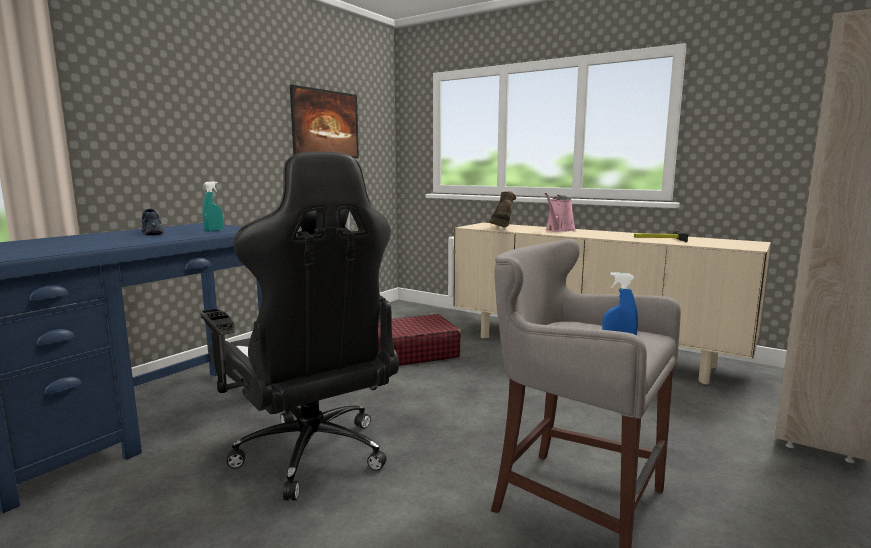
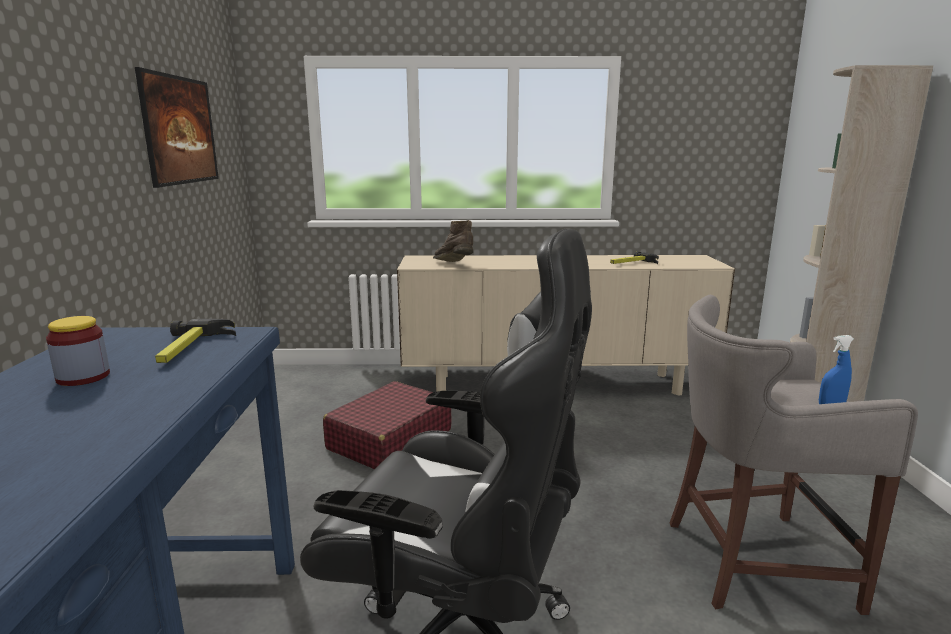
camera: 35 degrees left, 5 degrees up
(153, 232) = (83, 377): shoe -> jar
(214, 230) = (190, 348): turquoise spray bottle -> hammer
(559, 230) = (516, 260): pink watering can -> none

